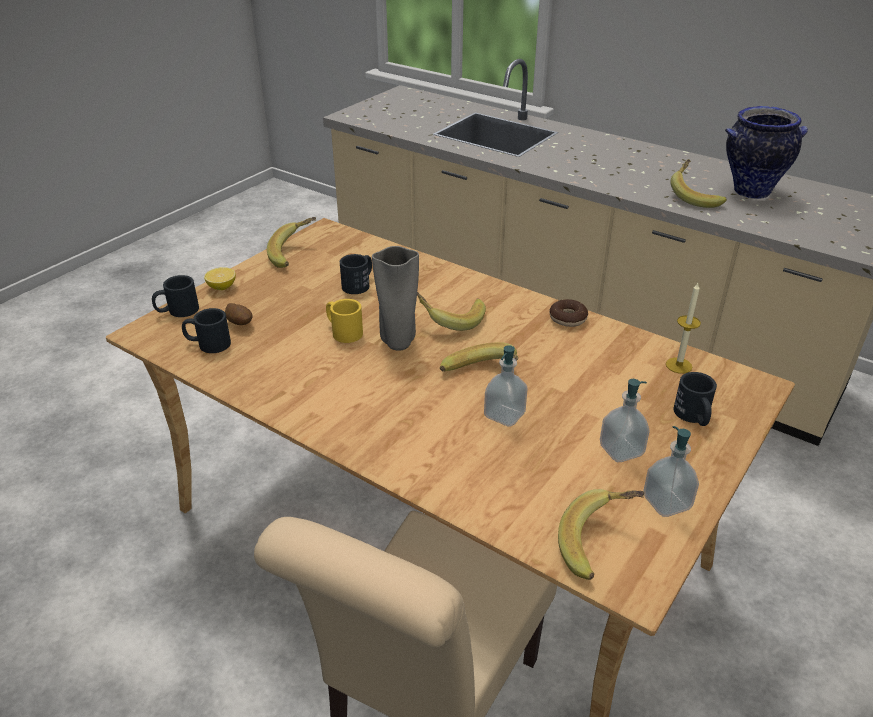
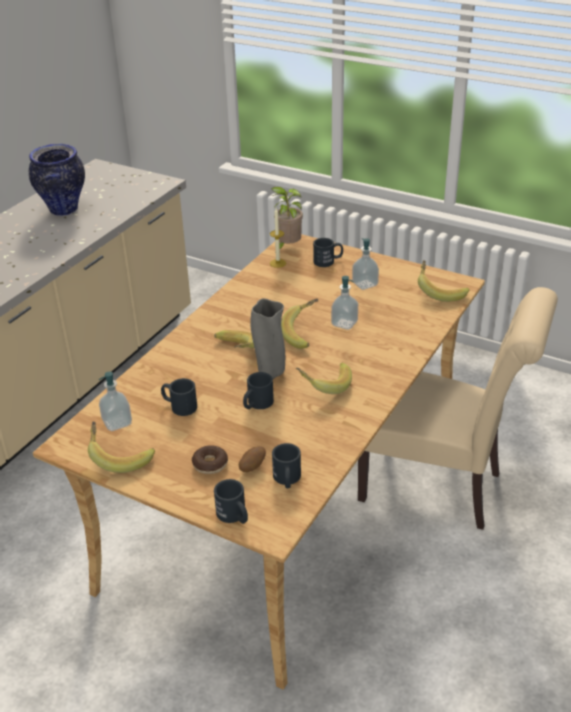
camera: 95 degrees left, 0 degrees up
(222, 287) = (187, 495): lemon -> none
(343, 331) = (257, 404): yellow mug -> black mug
(568, 318) = (227, 301): donut -> donut (210, 464)
(666, 502) = (402, 272): soap dispenser -> soap dispenser (117, 422)
(695, 197) = (68, 231): banana -> banana (324, 385)
(732, 378) = (287, 247): none -> potted plant

